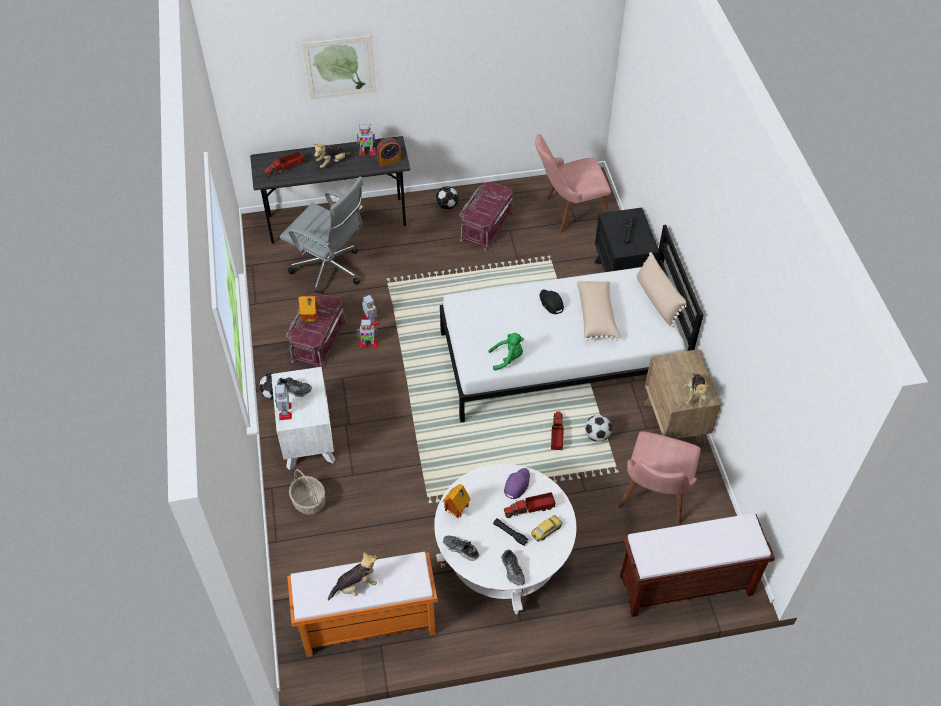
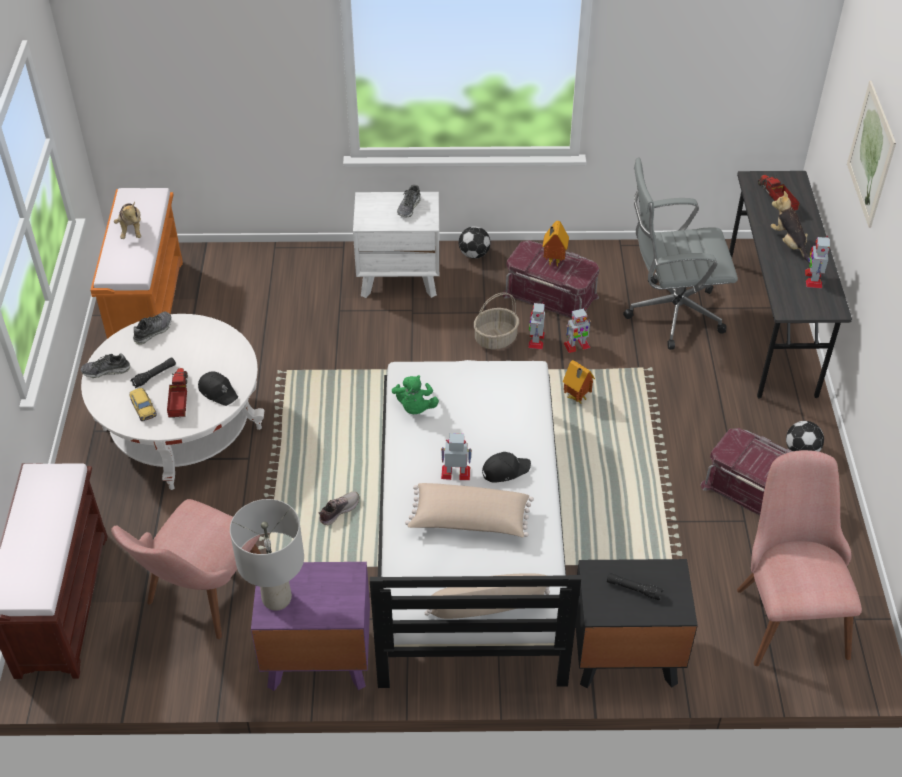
camera: 100 degrees right, 5 degrees down
(285, 411) = (380, 199): toy robot -> toy robot (456, 472)
(308, 501) = (315, 273): basket -> basket (495, 338)
(330, 272) = (670, 314): grey office chair -> grey office chair turned 45 degrees clockwise
(389, 160) = (793, 299): alarm clock -> none
(457, 512) = (202, 334): toy house -> toy house (576, 399)
(516, 484) = (218, 391): purple cap -> black cap
(557, 434) = (338, 511): toy truck -> shoe
(597, 435) = (323, 556): football -> none
(654, 499) = (200, 600): pink chair -> pink chair turned 90 degrees counterclockwise
(674, 423) = (317, 658): brown nightstand -> purple nightstand
(695, 395) = (277, 599): plush toy -> grey table lamp

